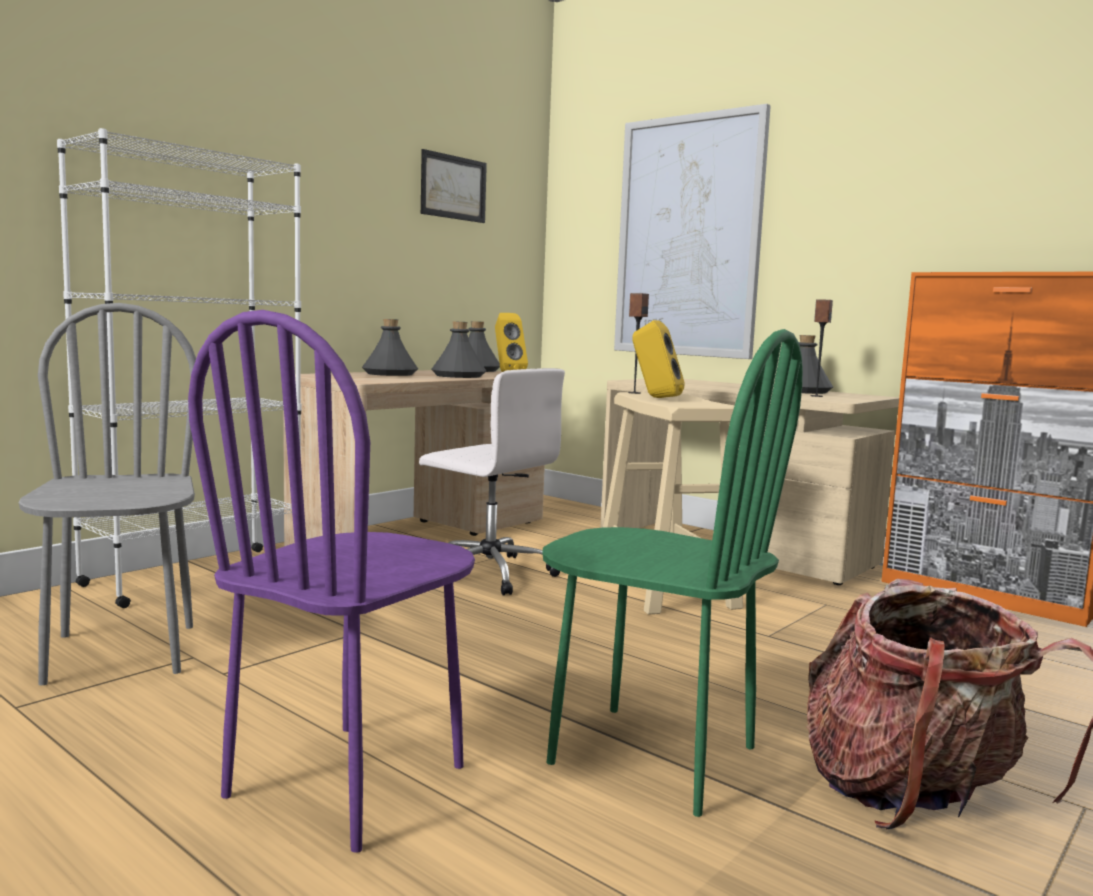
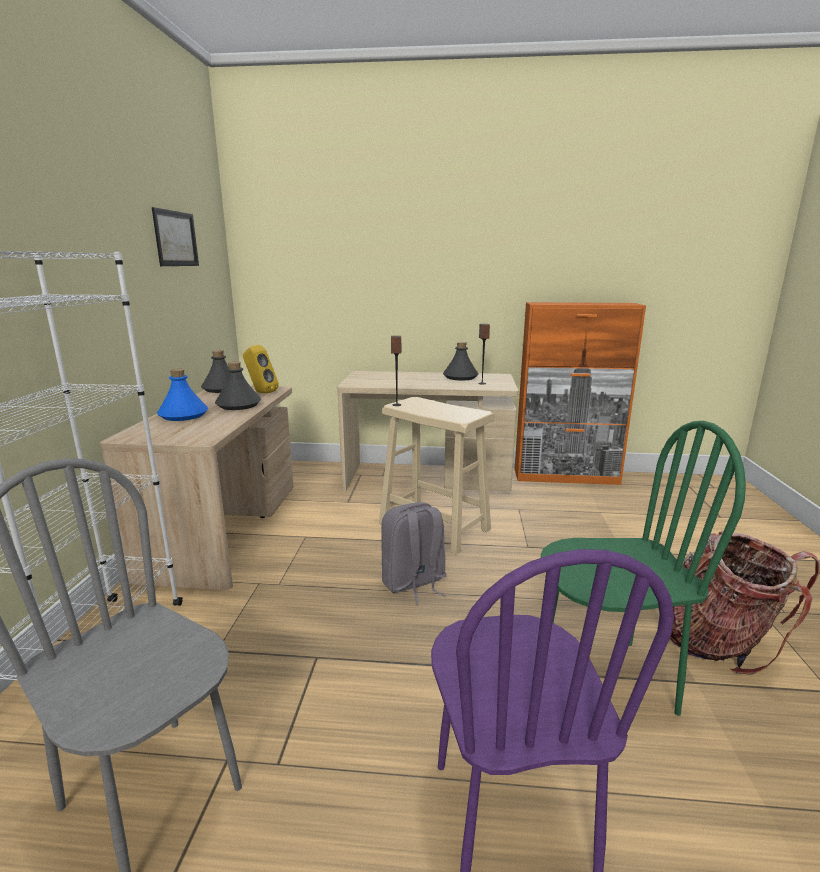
camera: 35 degrees left, 10 degrees up
(390, 374) = (184, 415): grey bottle -> blue bottle
(488, 574) = (322, 555): white office chair -> none
(551, 619) = (413, 583): none -> grey backpack
(655, 397) = (420, 409): yellow speaker -> none
(688, 237) = (358, 273): picture -> none

